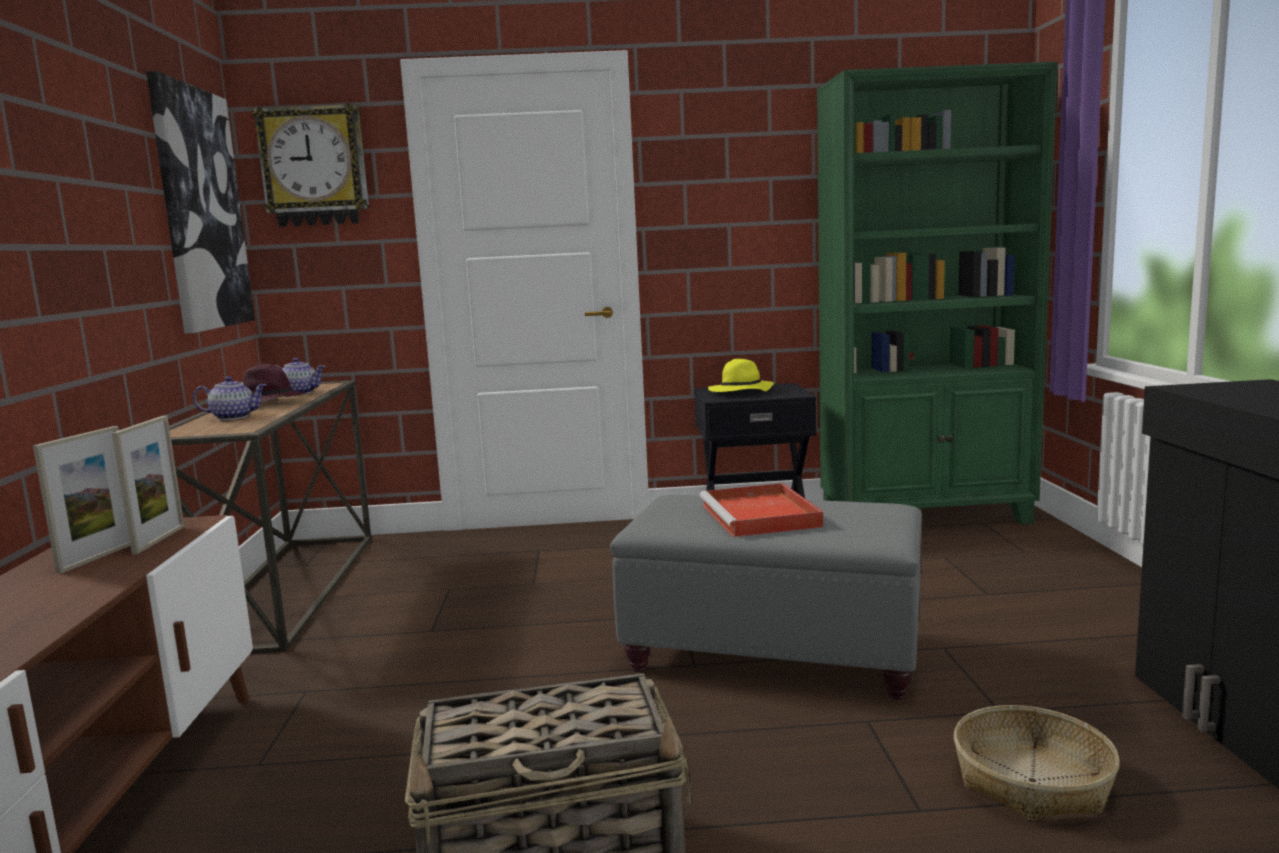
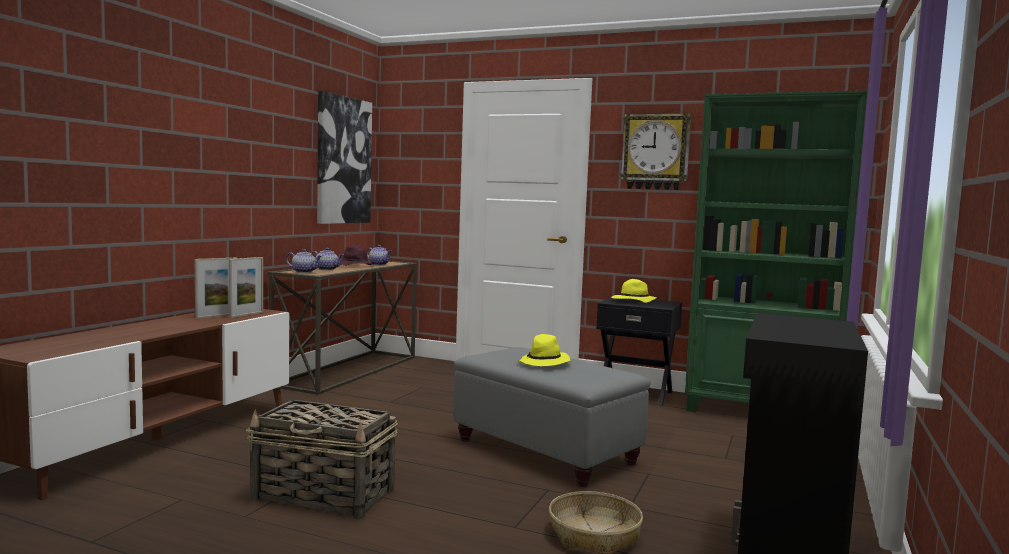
camera: 25 degrees right, 5 degrees down
(204, 429) = (304, 271): none -> teapot
(314, 167) = (414, 140): wall clock -> wall clock (655, 152)
(761, 516) = (544, 363): red tray -> yellow hat

